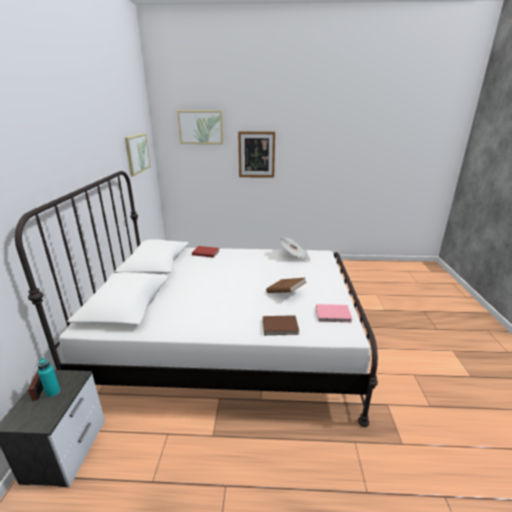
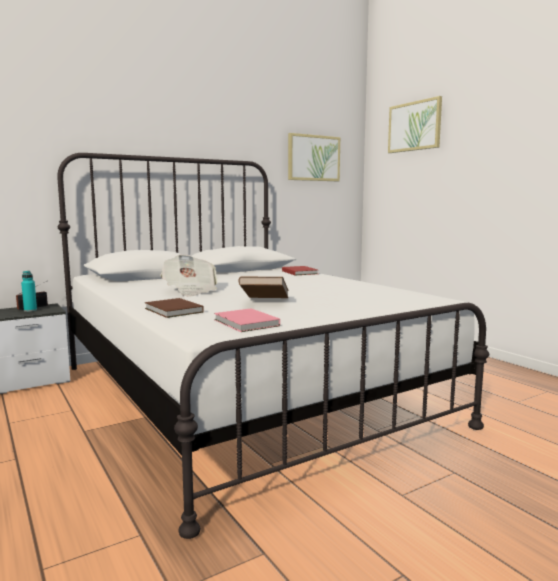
camera: 55 degrees right, 15 degrees down
(256, 154) = (484, 160): picture -> none
(294, 256) = (387, 292): newspaper -> newspaper (190, 291)

